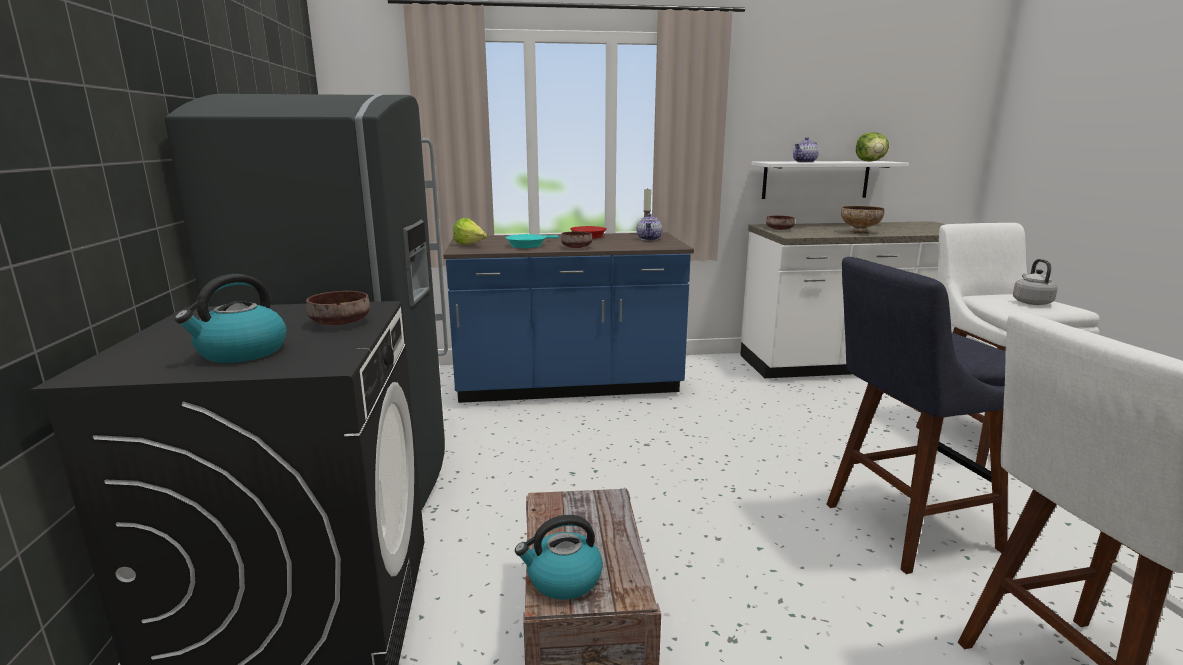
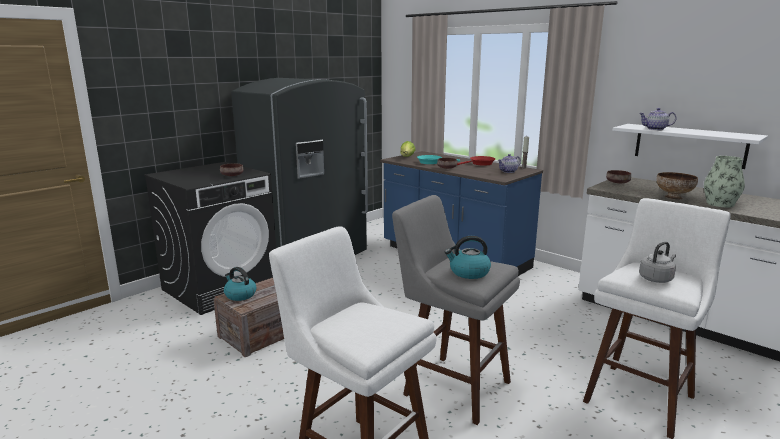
camera: 50 degrees right, 0 degrees up
(241, 352) = (190, 177): kettle -> kettle (468, 272)
(871, 161) = (734, 135): lettuce -> none
(897, 231) = (720, 204): none -> vase
(902, 528) = (451, 385): blue stool -> grey stool

